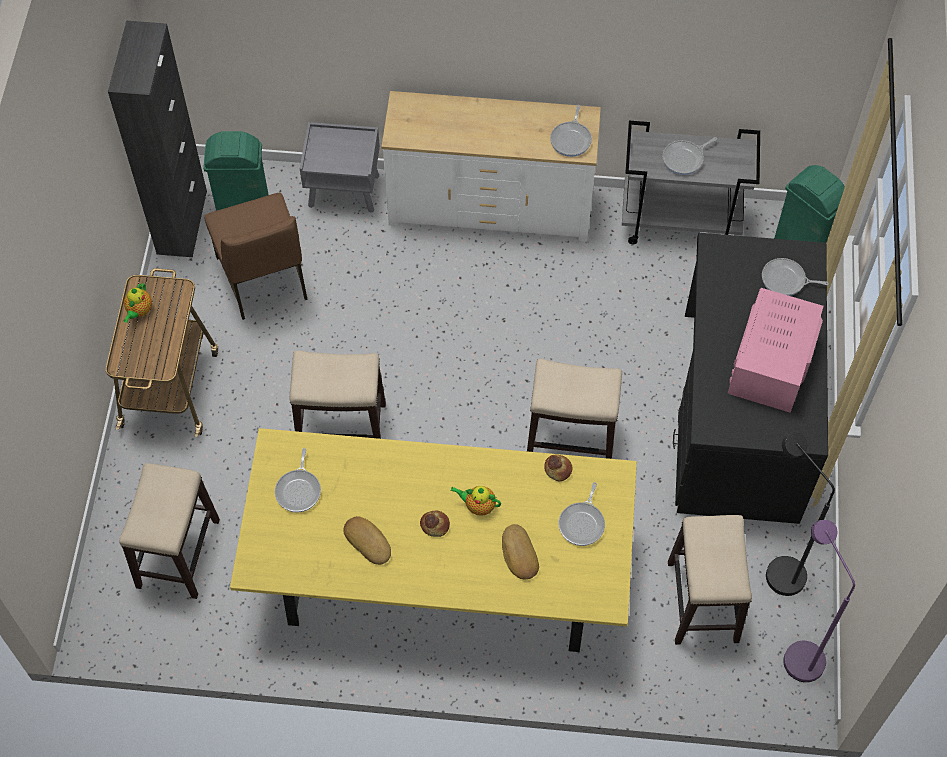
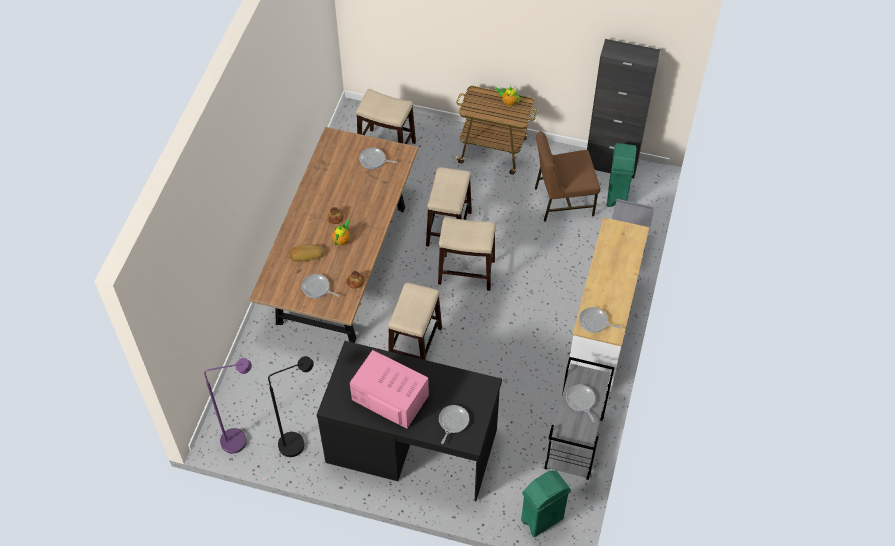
camera: 100 degrees right, 5 degrees down
(368, 541) = (334, 187): bread -> none
(439, 574) = (342, 264): yellow dining table -> brown dining table
(703, 602) = (287, 395): stool -> stool (466, 272)

